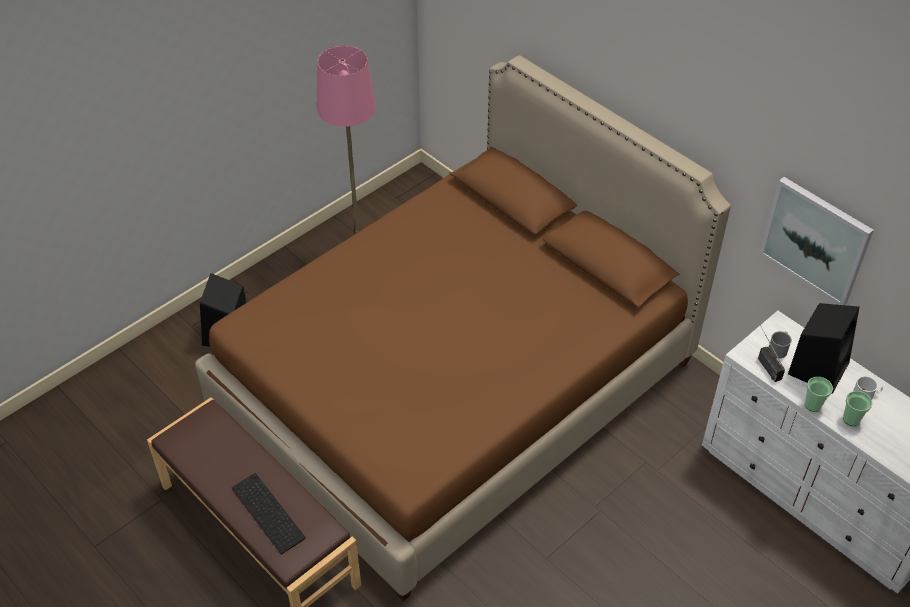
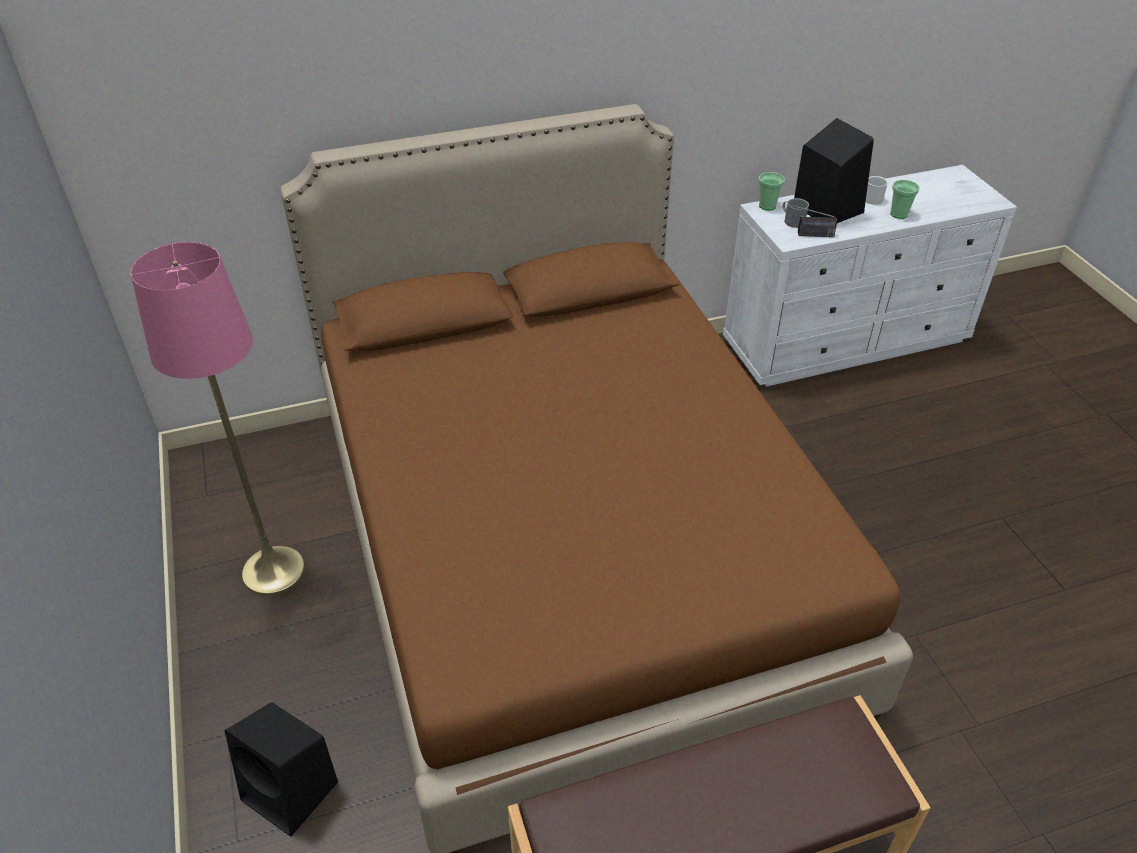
camera: 65 degrees left, 5 degrees down
(270, 512) = (787, 785): keyboard -> none
(813, 405) = (872, 227): cup -> cup (767, 206)
(815, 240) = (761, 93): picture -> none

